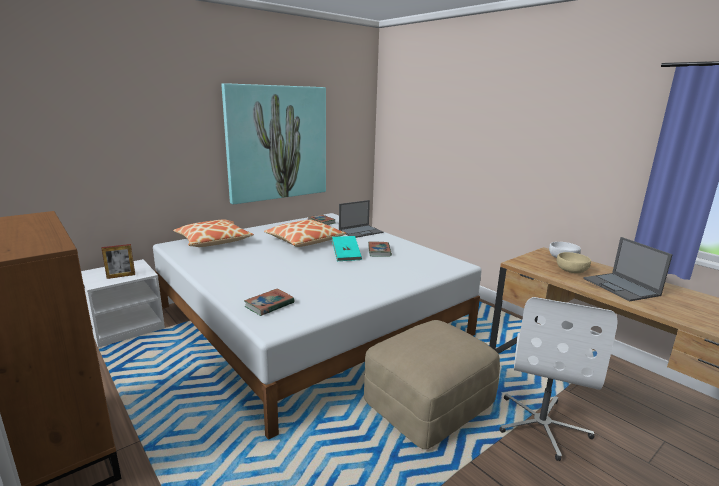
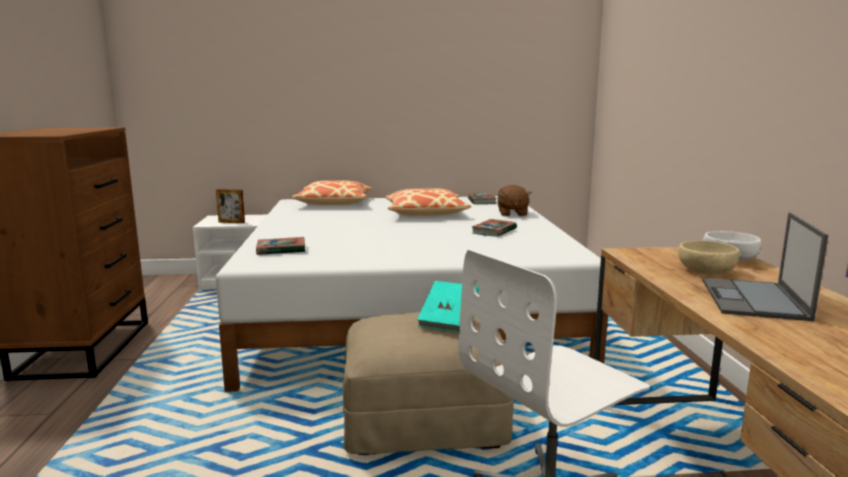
camera: 35 degrees right, 5 degrees down
(277, 143) = (437, 96): picture -> none
(346, 256) = (443, 229): turquoise book -> turquoise book (448, 321)
(361, 231) = (512, 213): laptop -> brown plush toy

